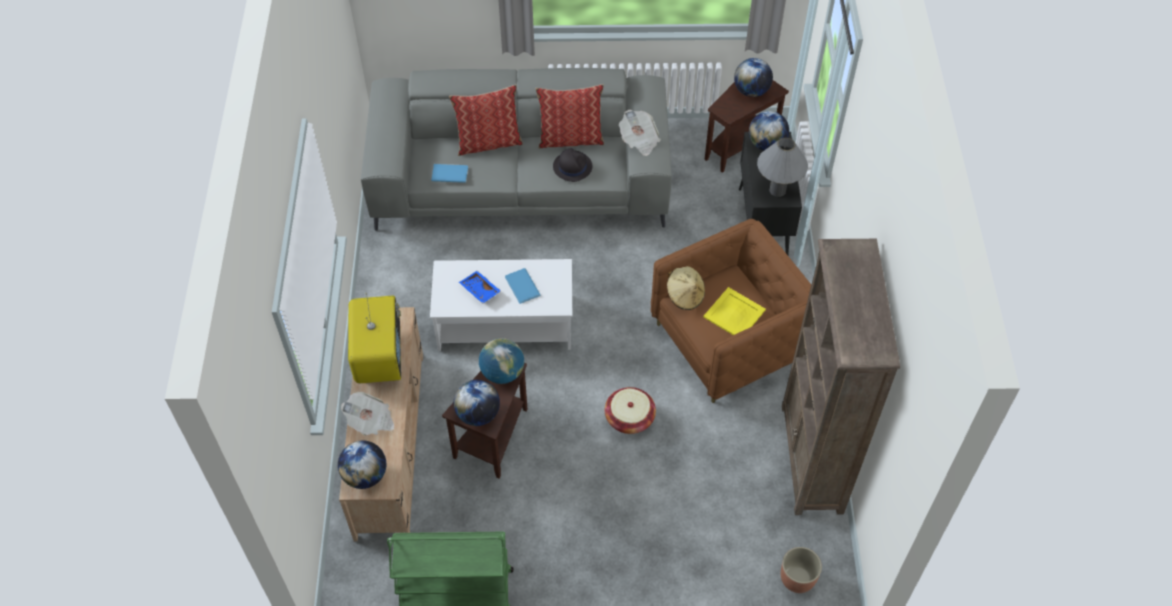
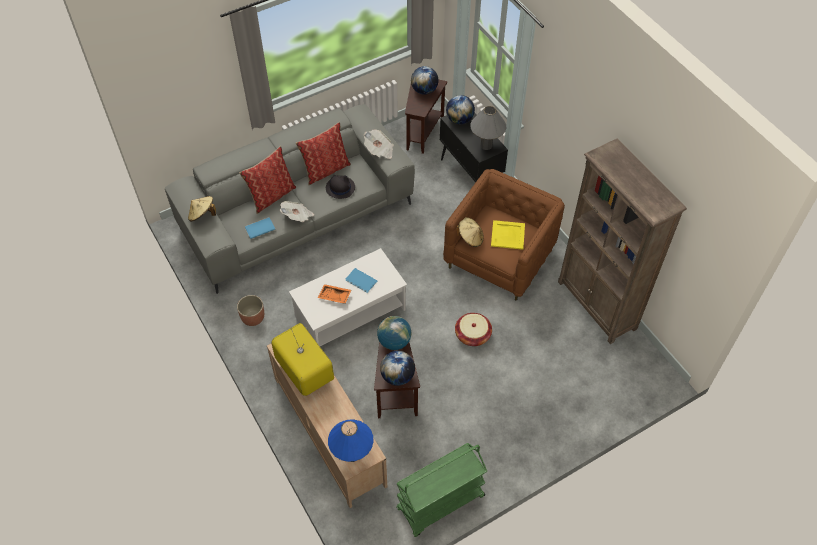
camera: 30 degrees left, 0 degrees up
(365, 475) = (352, 455): globe -> blue table lamp
(371, 421) = (330, 417): newspaper -> newspaper (297, 216)
(389, 129) = (202, 215): none -> beige hat
(479, 290) = (334, 297): blue tray -> orange tray
(797, 578) = (637, 381): planter -> planter (253, 317)

